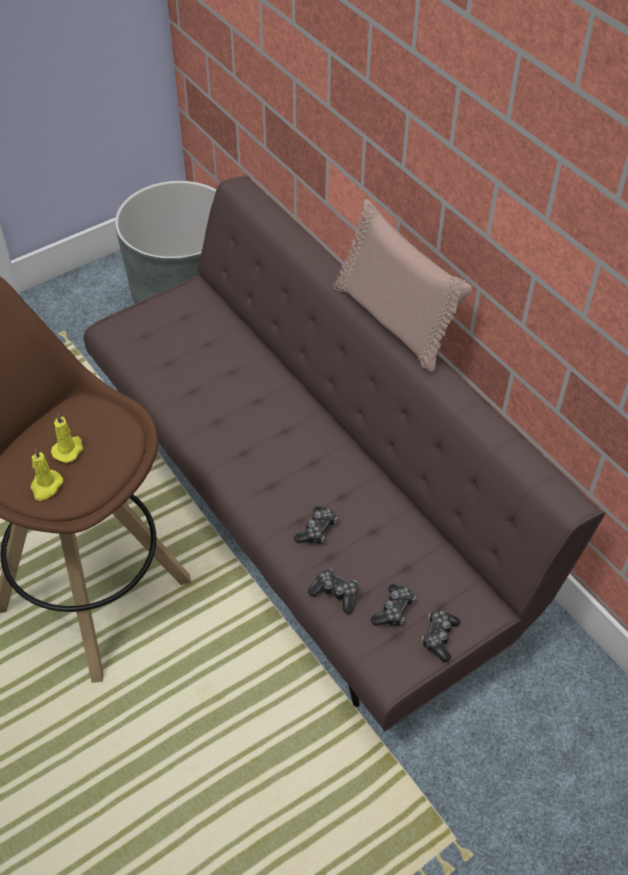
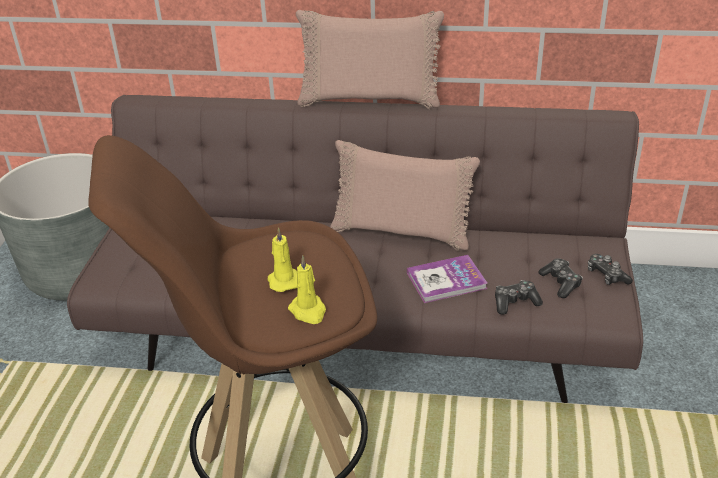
camera: 45 degrees left, 15 degrees down
(317, 530) = (446, 280): game controller -> book
(350, 458) = (401, 232): none -> beige pillow

